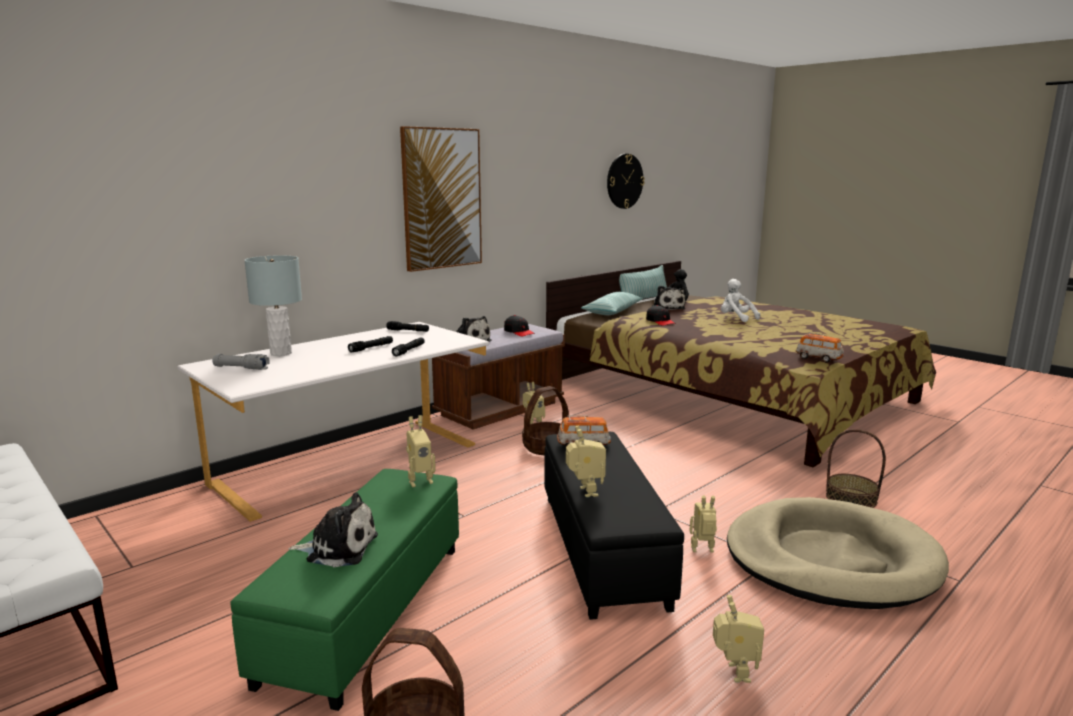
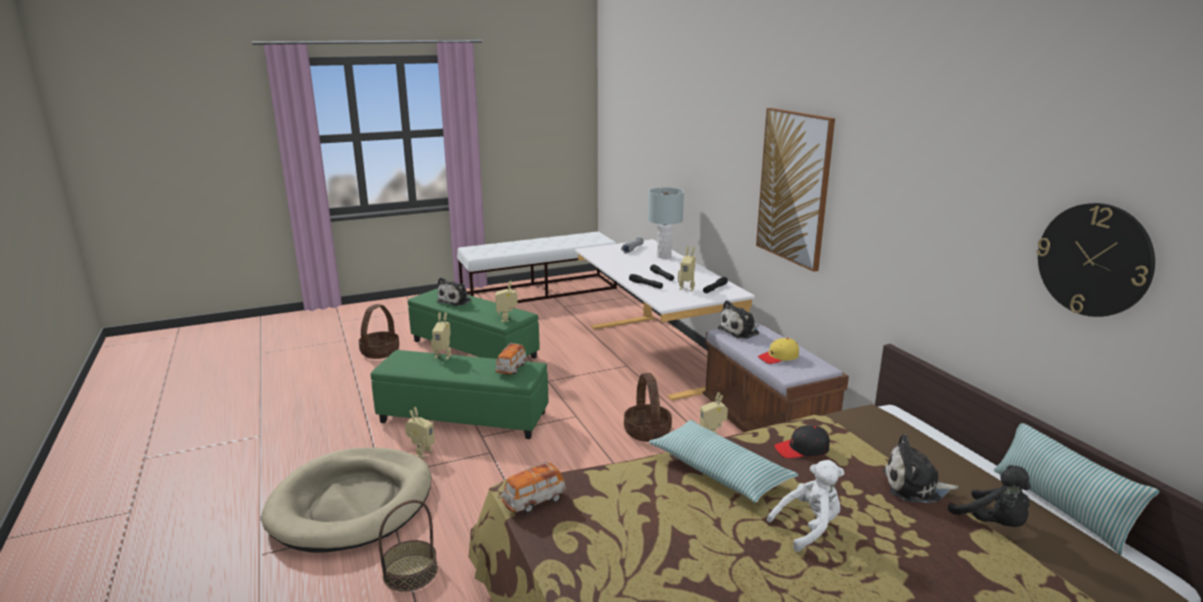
camera: 110 degrees right, 5 degrees up
(519, 332) = (778, 357): black cap -> yellow cap
(600, 548) = (464, 417): black ottoman -> green ottoman
(612, 311) = (911, 441): pillow -> pillow (719, 471)
(734, 672) = (321, 424): toy robot -> toy robot (687, 288)

